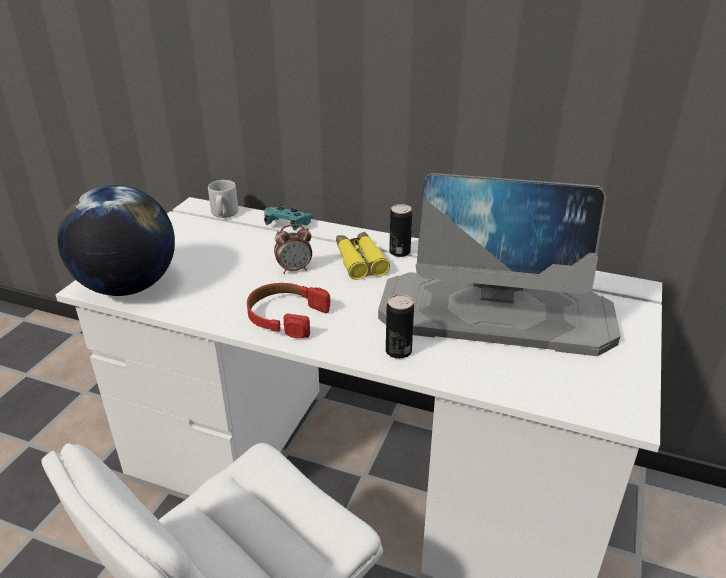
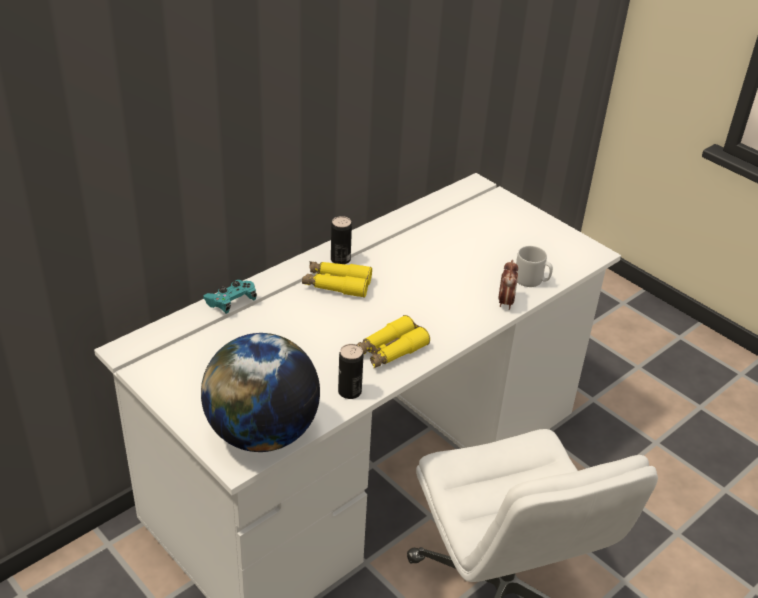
camera: 65 degrees left, 5 degrees up
(224, 214) = (165, 335): grey mug -> grey mug (531, 280)
(286, 316) = (390, 350): red headphones -> yellow binoculars
(294, 269) = (319, 323): alarm clock -> alarm clock (505, 302)
(398, 351) = (475, 312): can -> can (349, 392)
(497, 314) = (463, 252): monitor -> none

